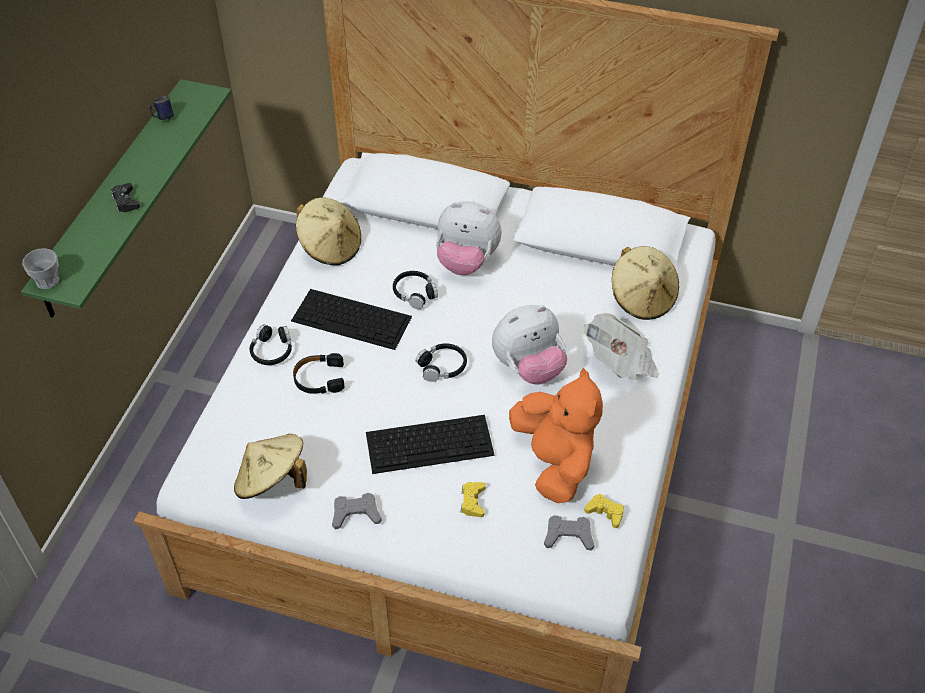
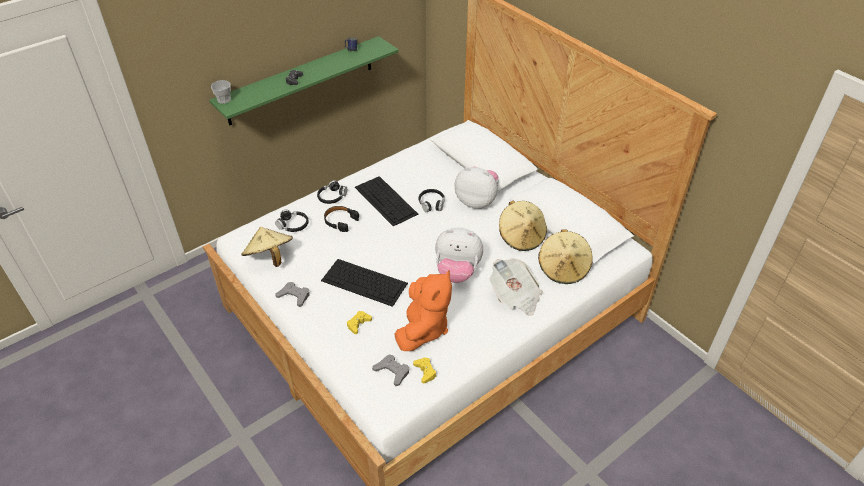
camera: 35 degrees right, 5 degrees down
(330, 247) = (410, 161): beige hat -> beige hat (521, 237)
(442, 367) = (409, 247): black headphones -> black headphones (293, 225)
(466, 261) = (477, 201): plush toy -> plush toy turned 150 degrees clockwise

